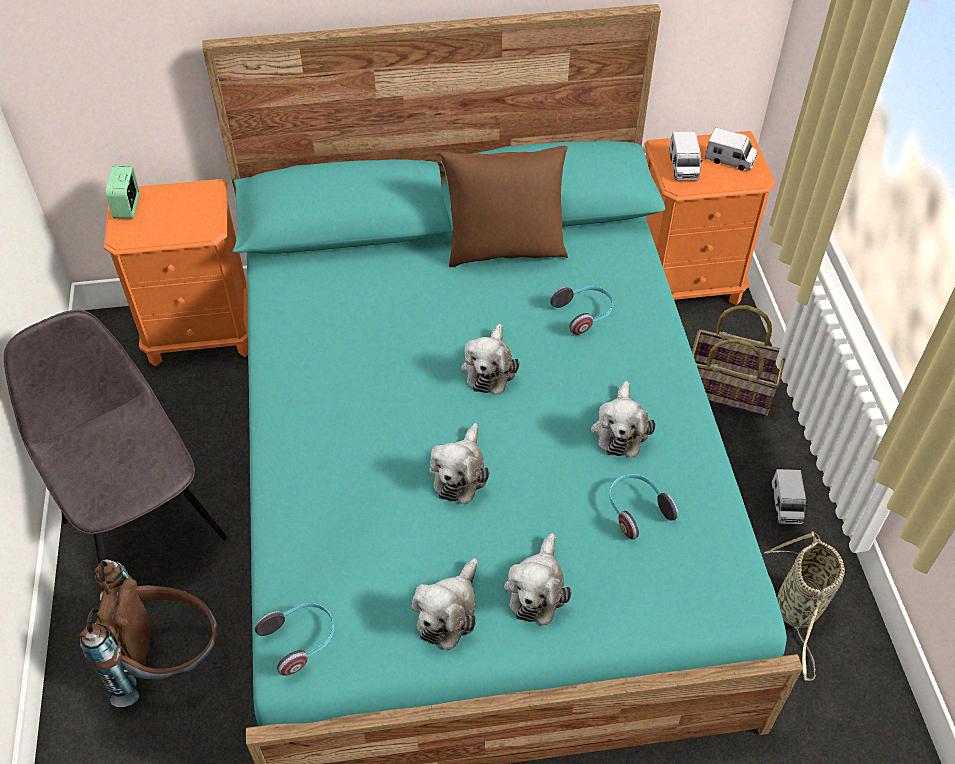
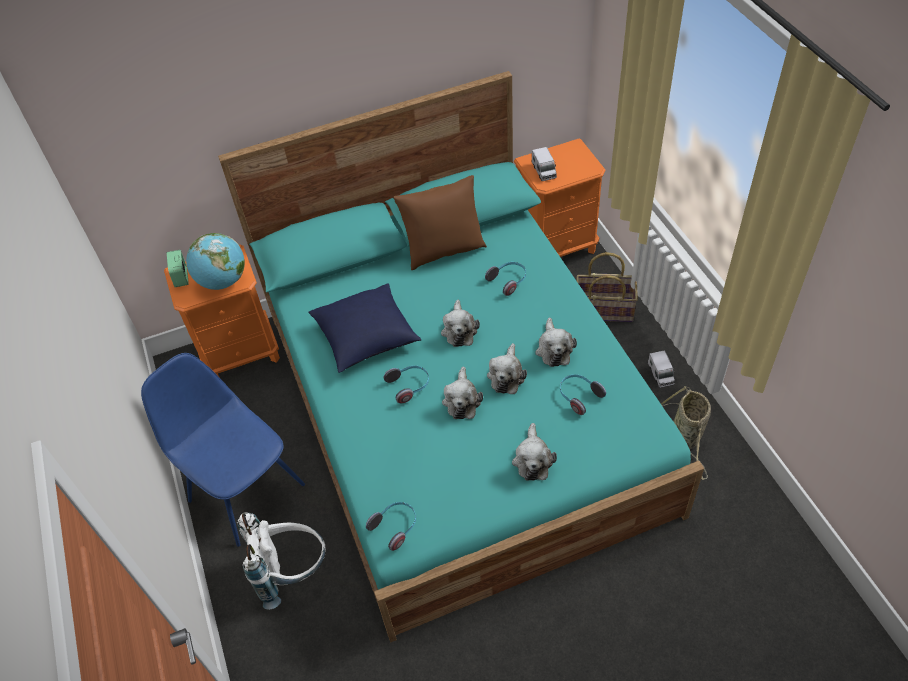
camera: 10 degrees left, 0 degrees up
(142, 526) = (244, 490): grey chair -> blue chair
(168, 661) = (292, 572): brown backpack -> white backpack
(181, 224) = (223, 281): none -> globe
(353, 350) = (366, 338): none -> blue pillow
(390, 434) = (409, 386): none -> headphones
(448, 612) = (482, 487): plush toy -> plush toy (506, 375)
(730, 160) = (572, 160): toy truck -> none

